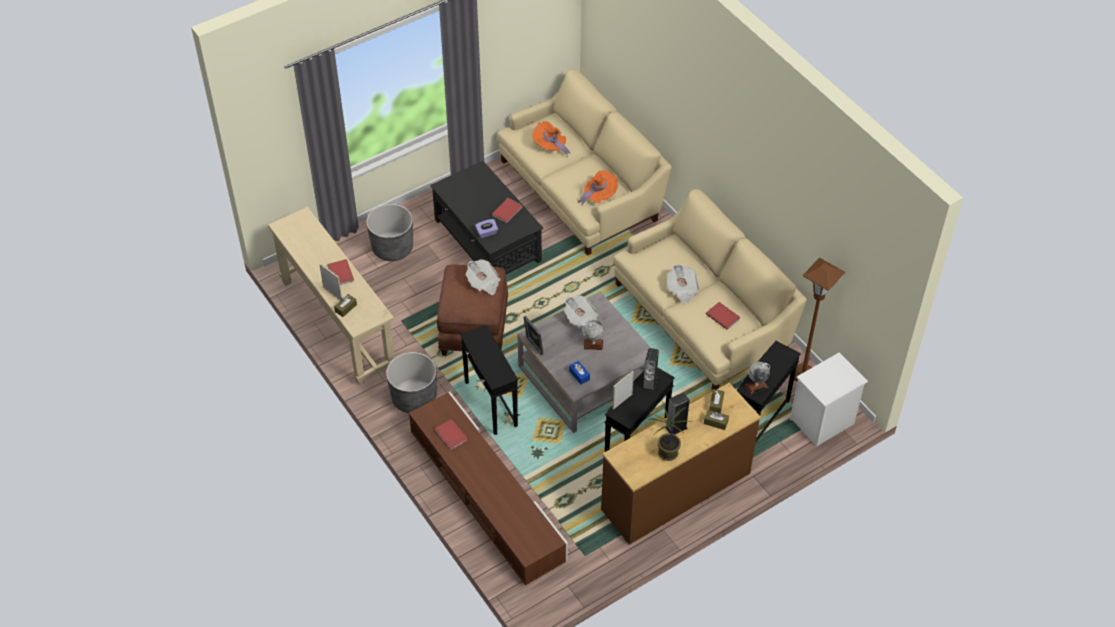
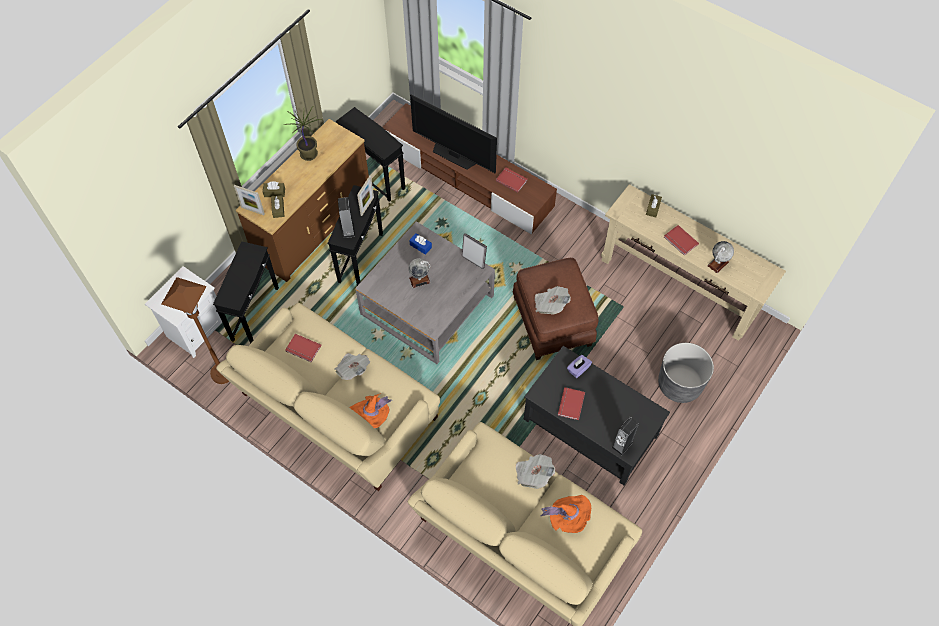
camera: 160 degrees right, 10 degrees up
(332, 294) = (674, 218): picture frame -> picture frame (252, 210)
(414, 398) = (569, 237): grey planter -> none
(490, 404) = (500, 252): black side table -> black side table (375, 177)
(497, 483) = (454, 155): none -> television
(581, 319) = (441, 302): newspaper -> newspaper (533, 474)
(599, 195) = (482, 463): orange hat -> orange hat (372, 416)
(676, 427) = (308, 178): speaker -> speaker (622, 444)
(756, 386) = (249, 257): globe -> globe (718, 264)

